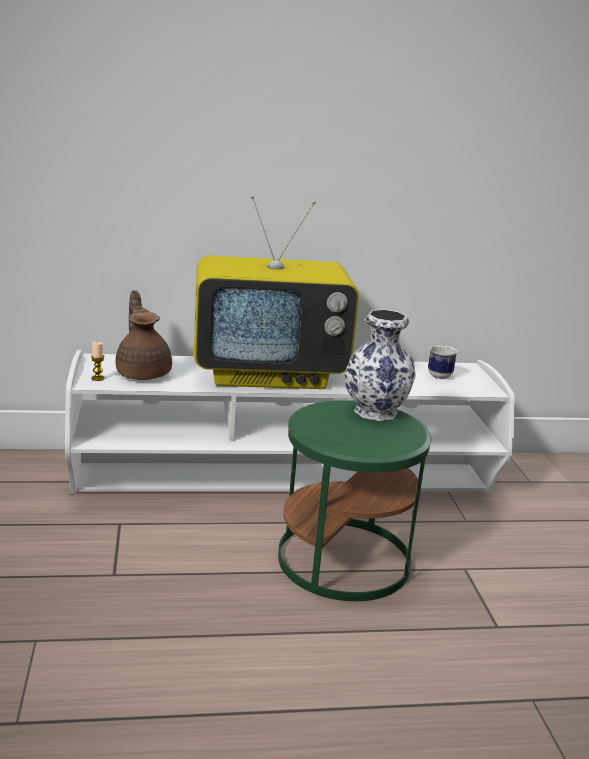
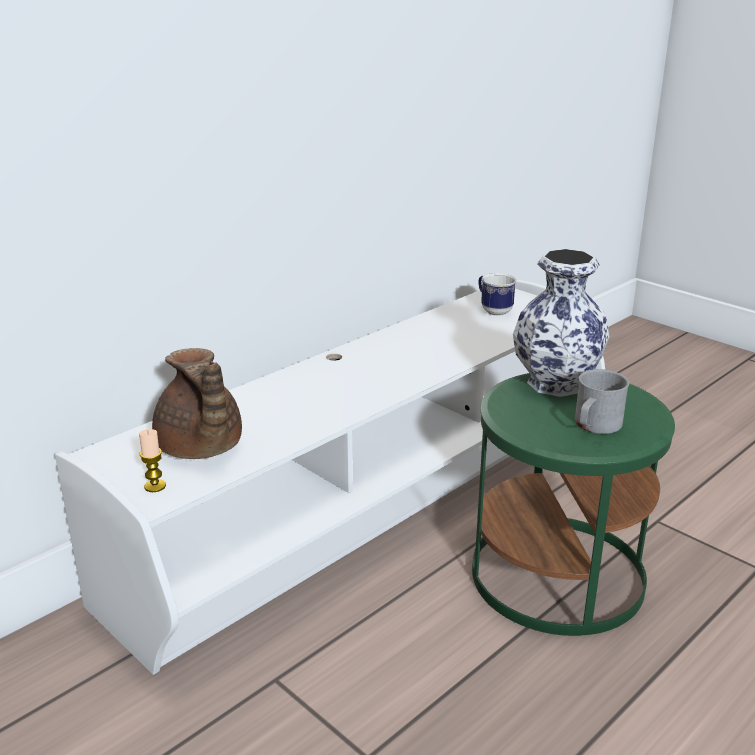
camera: 35 degrees left, 5 degrees up
(143, 373) = (200, 449): brown teapot -> brown teapot turned 150 degrees counterclockwise
(269, 374) = (345, 383): television -> none
(352, 436) = (594, 426): none -> grey mug

